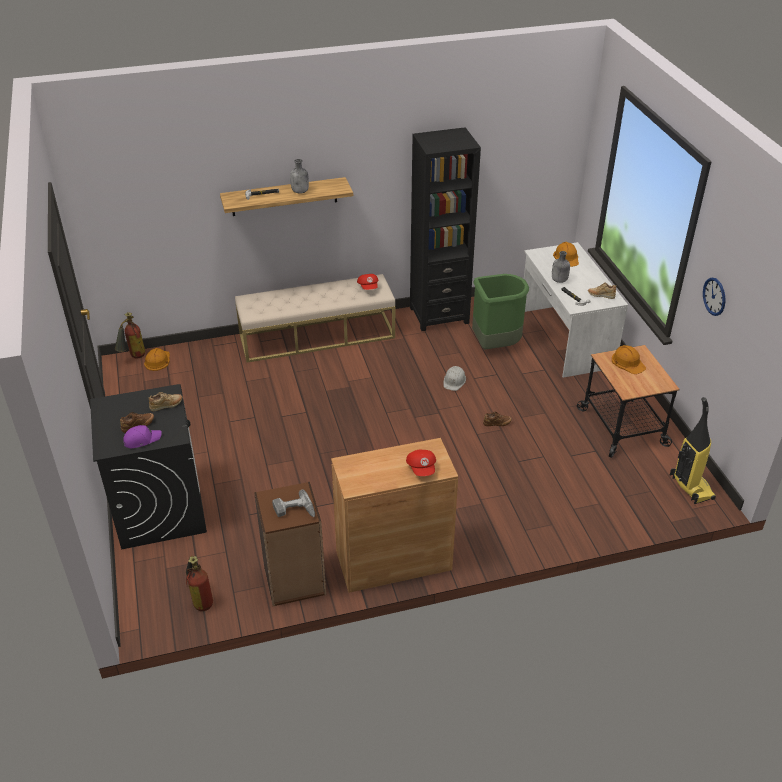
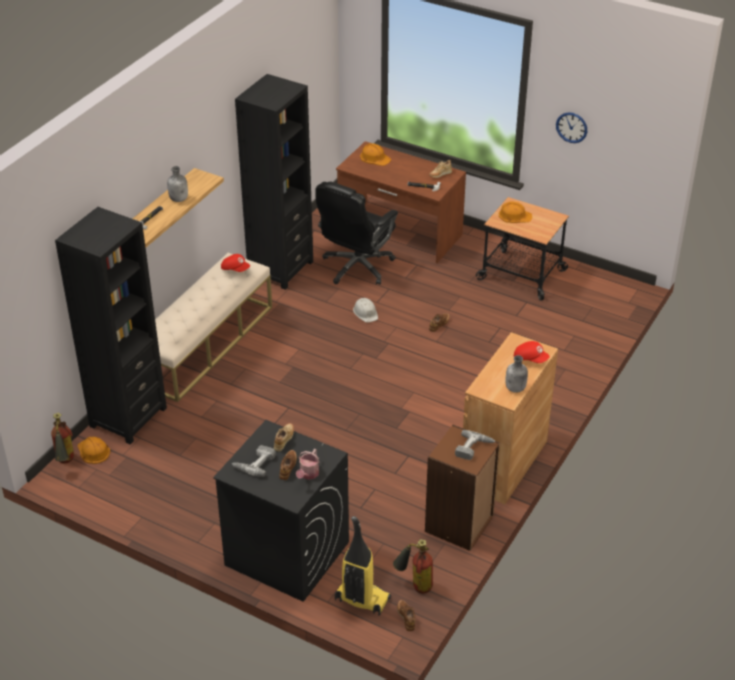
camera: 45 degrees left, 0 degrees up
(125, 407) = (254, 463): none -> power drill
(142, 439) = (308, 474): purple cap -> watering can
(161, 617) = (406, 618): none -> brown shoe
(206, 353) = (128, 417): none -> black bookcase
(495, 345) = (356, 267): green trash can -> black office chair
(559, 280) = (395, 179): grey bottle -> grey bottle (515, 388)
(565, 339) = (399, 232): white desk -> brown desk
(690, 487) = (610, 289): vacuum cleaner -> vacuum cleaner (361, 599)

